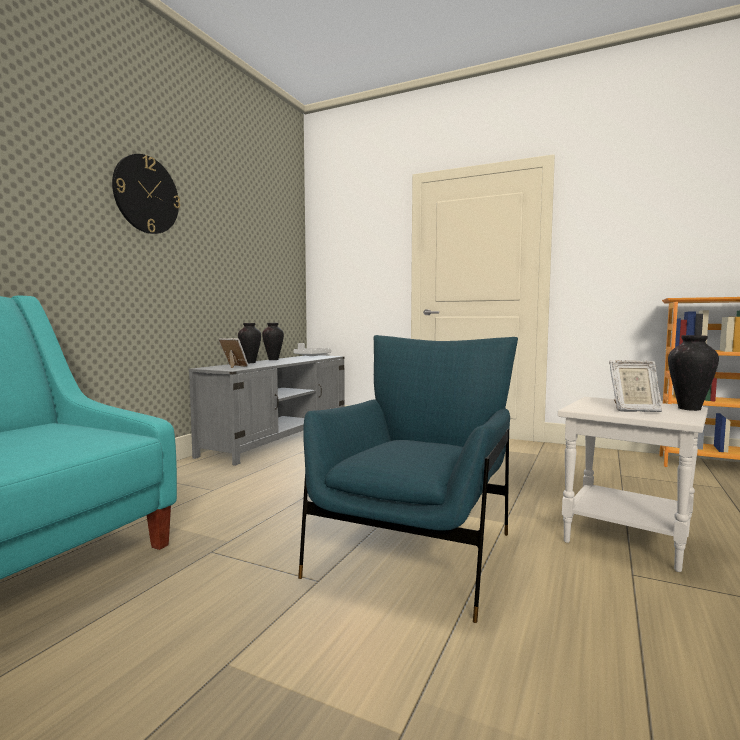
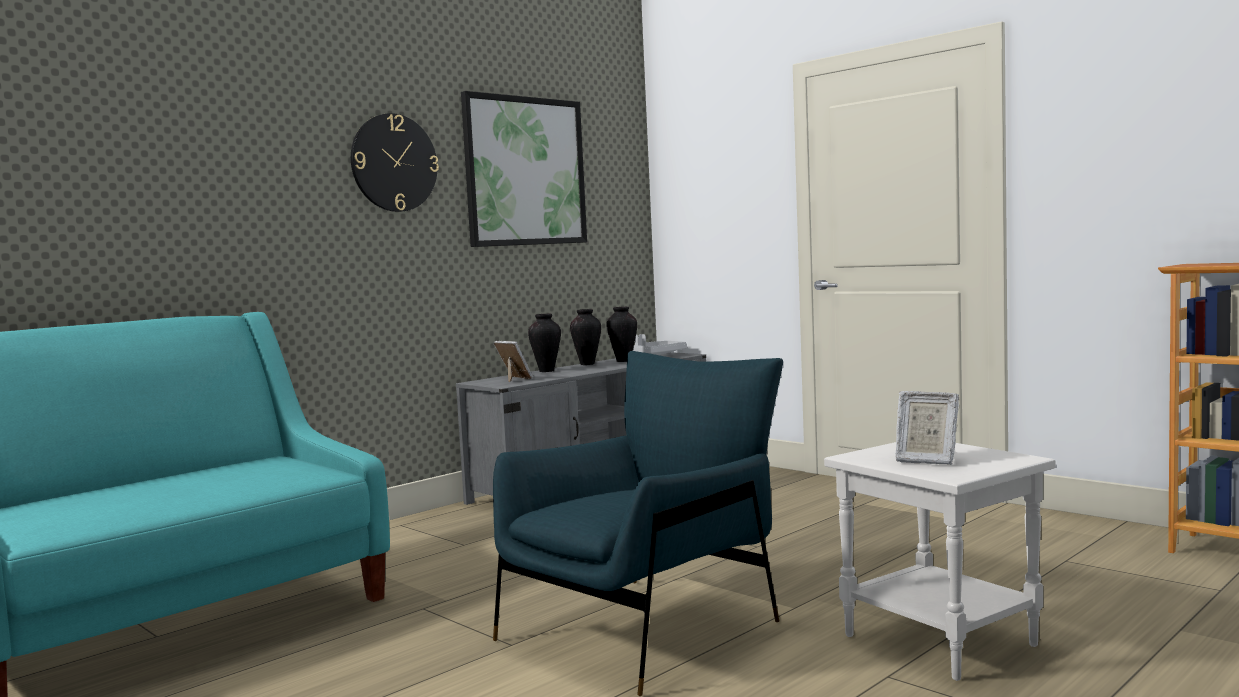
camera: 20 degrees right, 0 degrees up
(236, 223) = (525, 171): none -> picture
(688, 409) = (1013, 461): vase -> vase (623, 361)

